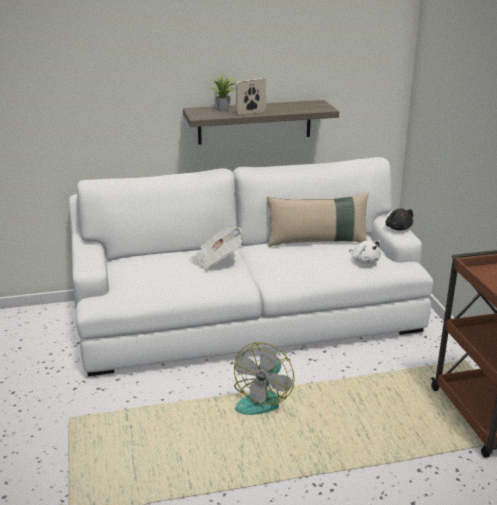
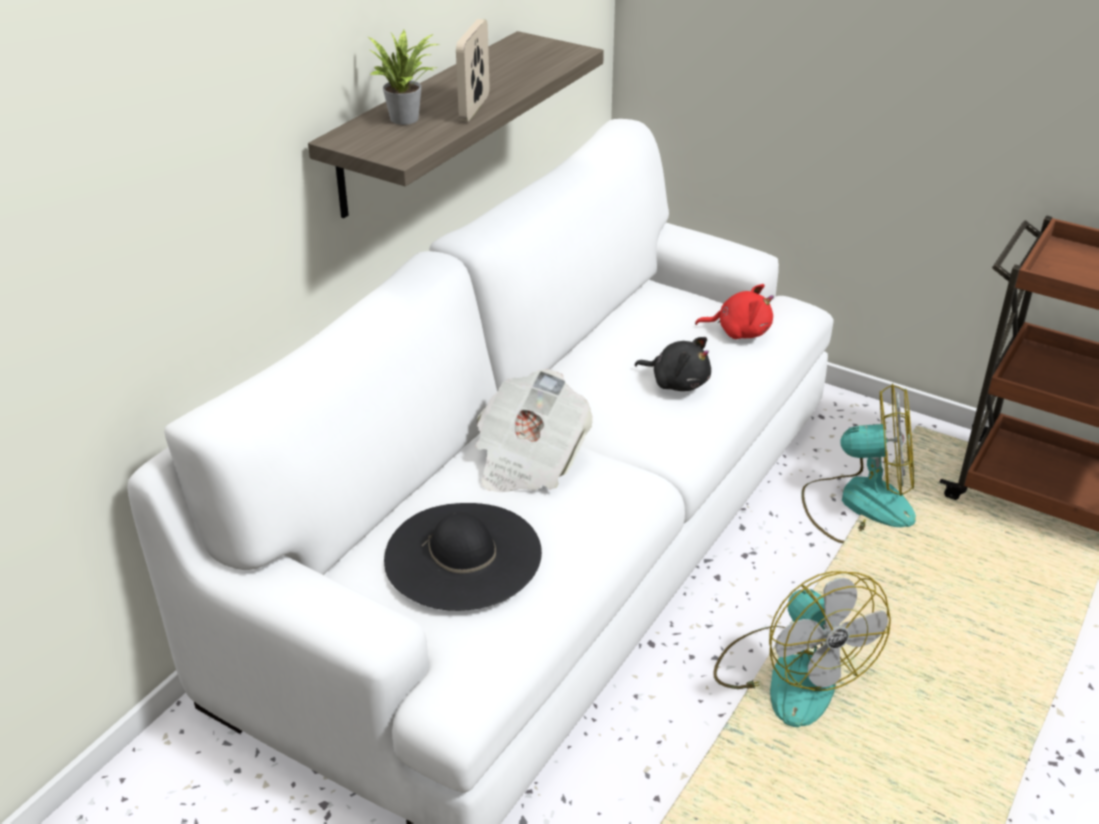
camera: 45 degrees left, 10 degrees up
(152, 272) = (463, 555): none -> black hat
(317, 241) = (617, 330): beige pillow -> none
(365, 261) = (739, 331): white plush toy -> red plush toy
(387, 369) = (858, 503): none -> fan
(398, 228) = (717, 246): black plush toy -> black plush toy (677, 382)

